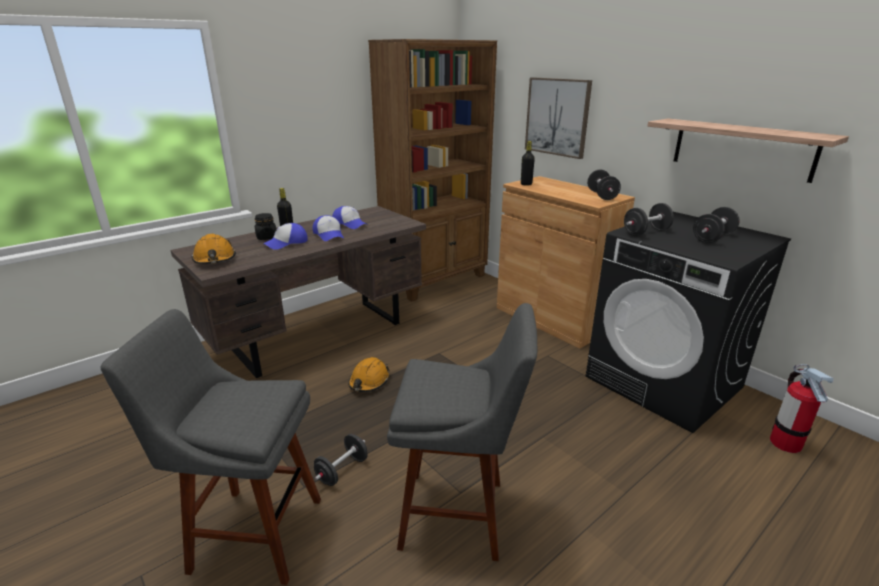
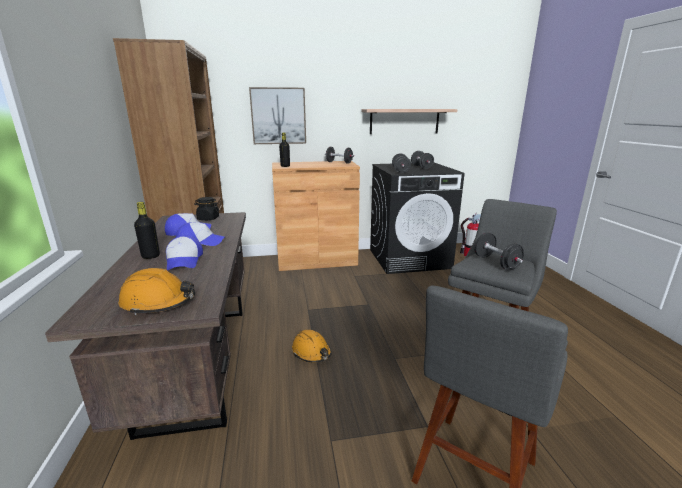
camera: 60 degrees left, 5 degrees down
(266, 237) = (142, 267): black jar -> black jar (208, 218)
(342, 470) = (418, 398): black dumbbell -> black dumbbell (496, 263)

